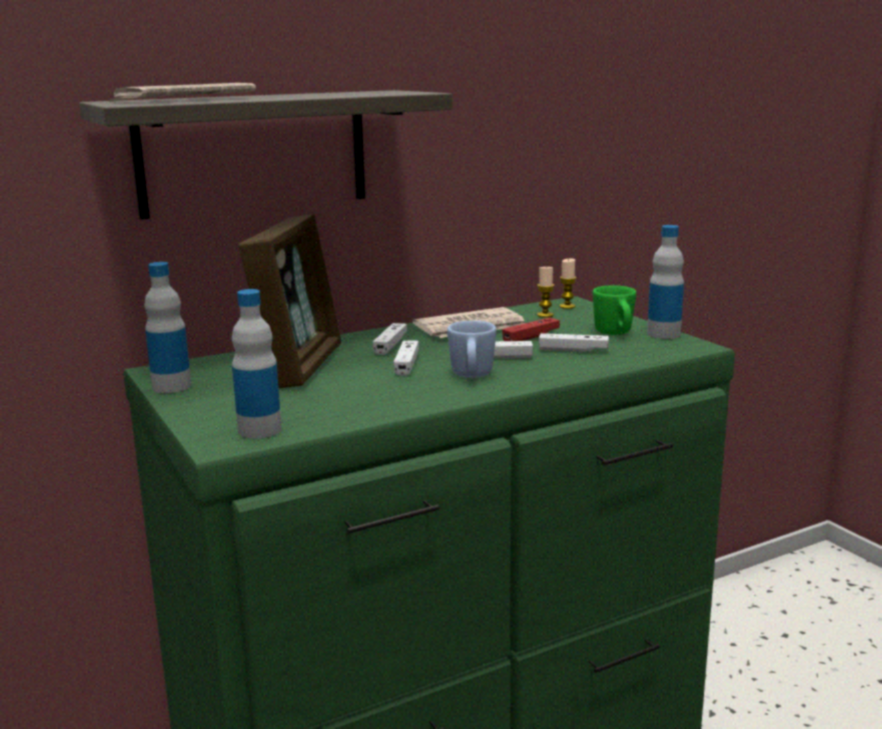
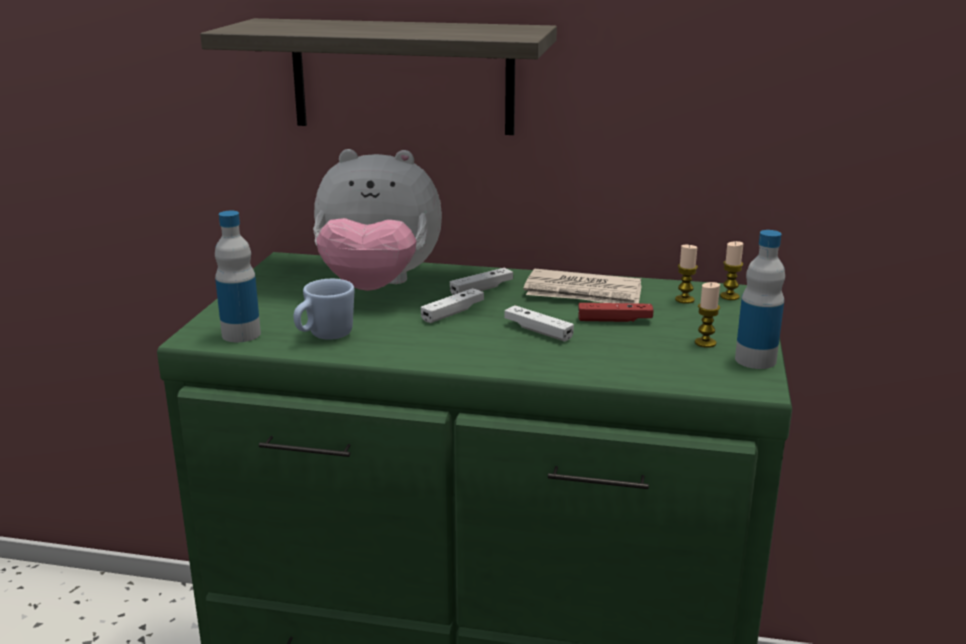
camera: 40 degrees right, 5 degrees up
(171, 386) = (267, 277): bottle -> none
(182, 99) = (302, 26): newspaper -> none
(299, 366) = (377, 287): picture frame -> plush toy
(471, 376) = (476, 342): blue mug -> blue mug (324, 336)
(573, 350) = (621, 347): white game controller -> none
(615, 334) = (705, 343): green mug -> candle

